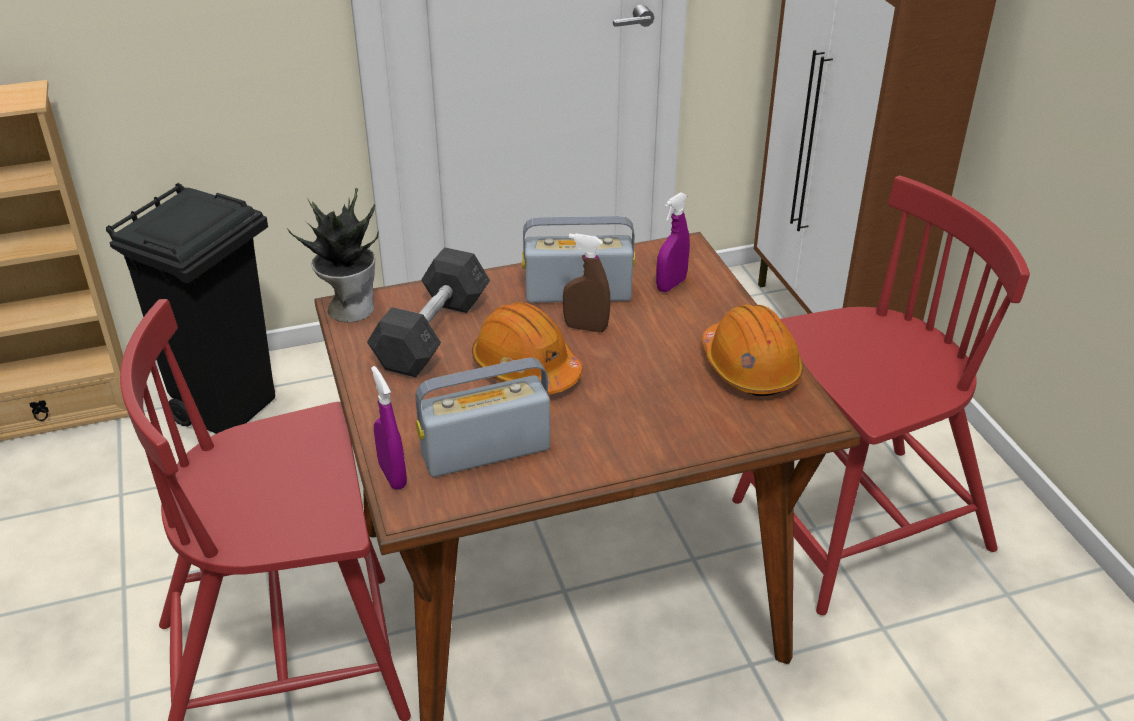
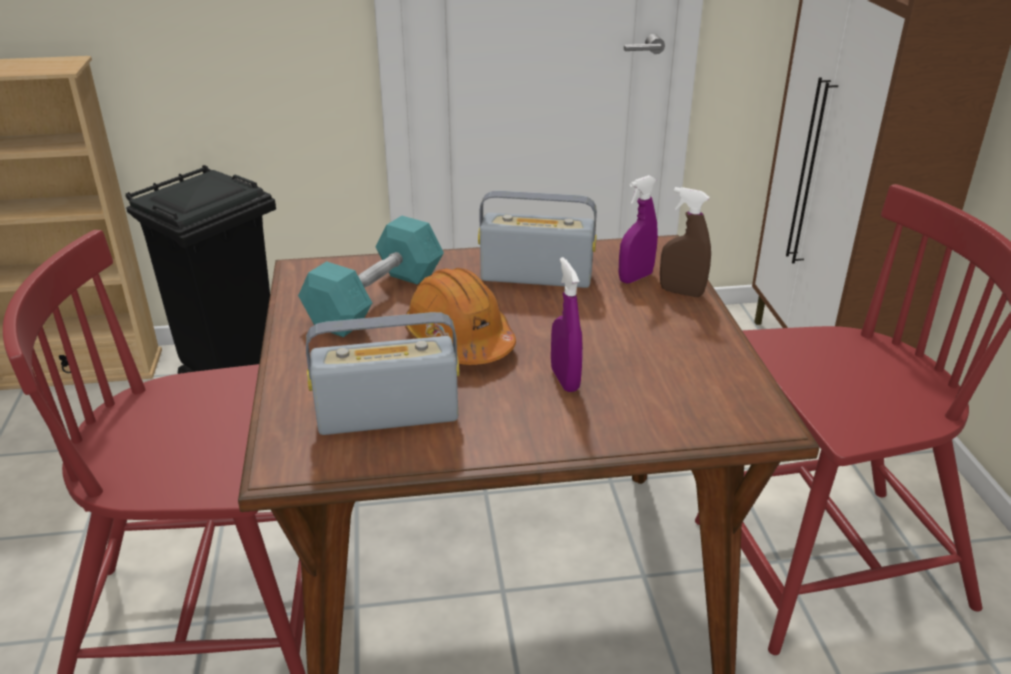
camera: 10 degrees right, 5 degrees down
(349, 308) = (304, 270): potted plant -> none
(392, 476) = (280, 429): purple spray bottle -> purple spray bottle (565, 380)
(432, 333) = (376, 299): grey dumbbell -> turquoise dumbbell
(586, 327) = (534, 308): brown spray bottle -> brown spray bottle (681, 292)
(750, 367) = (702, 362): orange hard hat -> none

